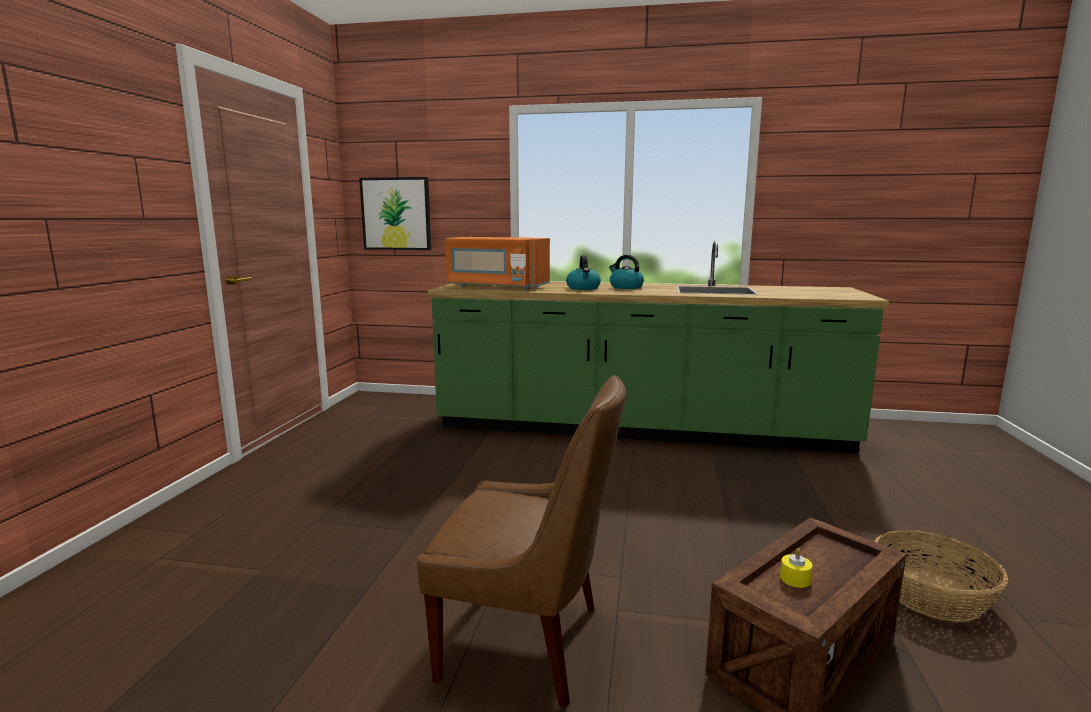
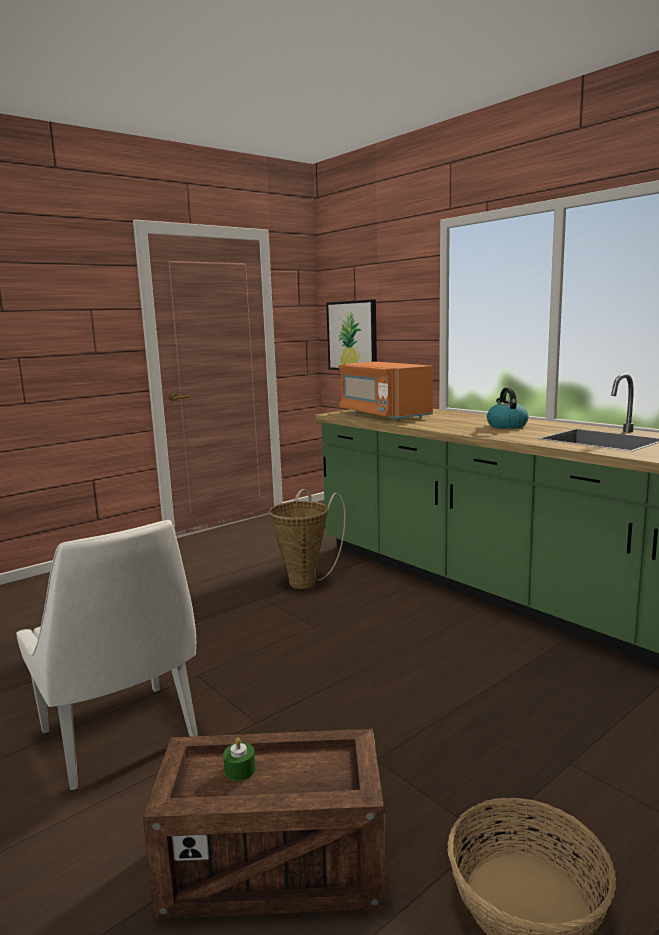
camera: 40 degrees right, 0 degrees up
(465, 460) = (306, 581): none -> basket
(528, 643) = (121, 737): brown chair -> white chair
(583, 288) = (457, 423): kettle -> none
(795, 579) = (240, 770): yellow candle -> green candle

